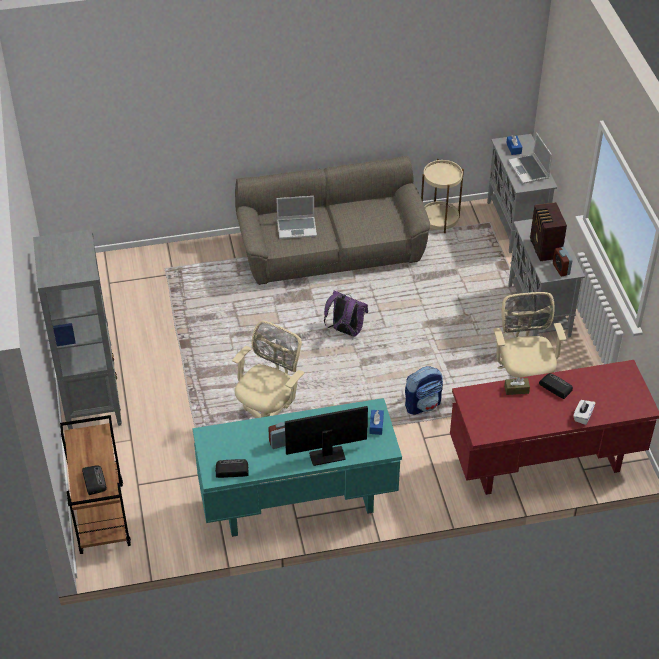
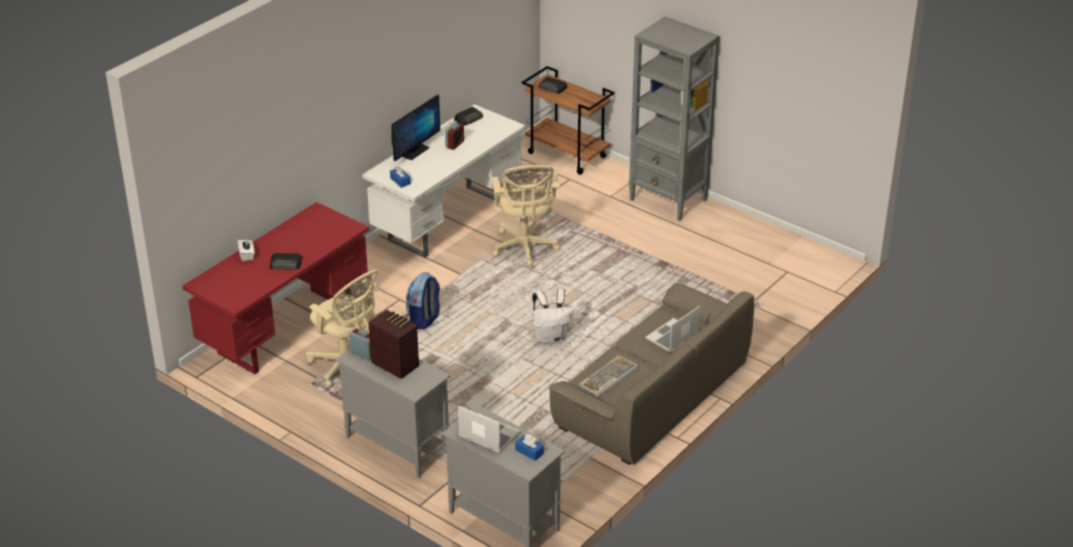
camera: 140 degrees right, 10 degrees down
(297, 504) = (447, 220): turquoise desk -> white desk
(345, 330) = (551, 338): purple backpack -> white backpack
(375, 224) = (608, 377): none -> keyboard
(439, 220) = (586, 482): beige side table -> none
(516, 389) = (316, 248): brown tissue box -> none

